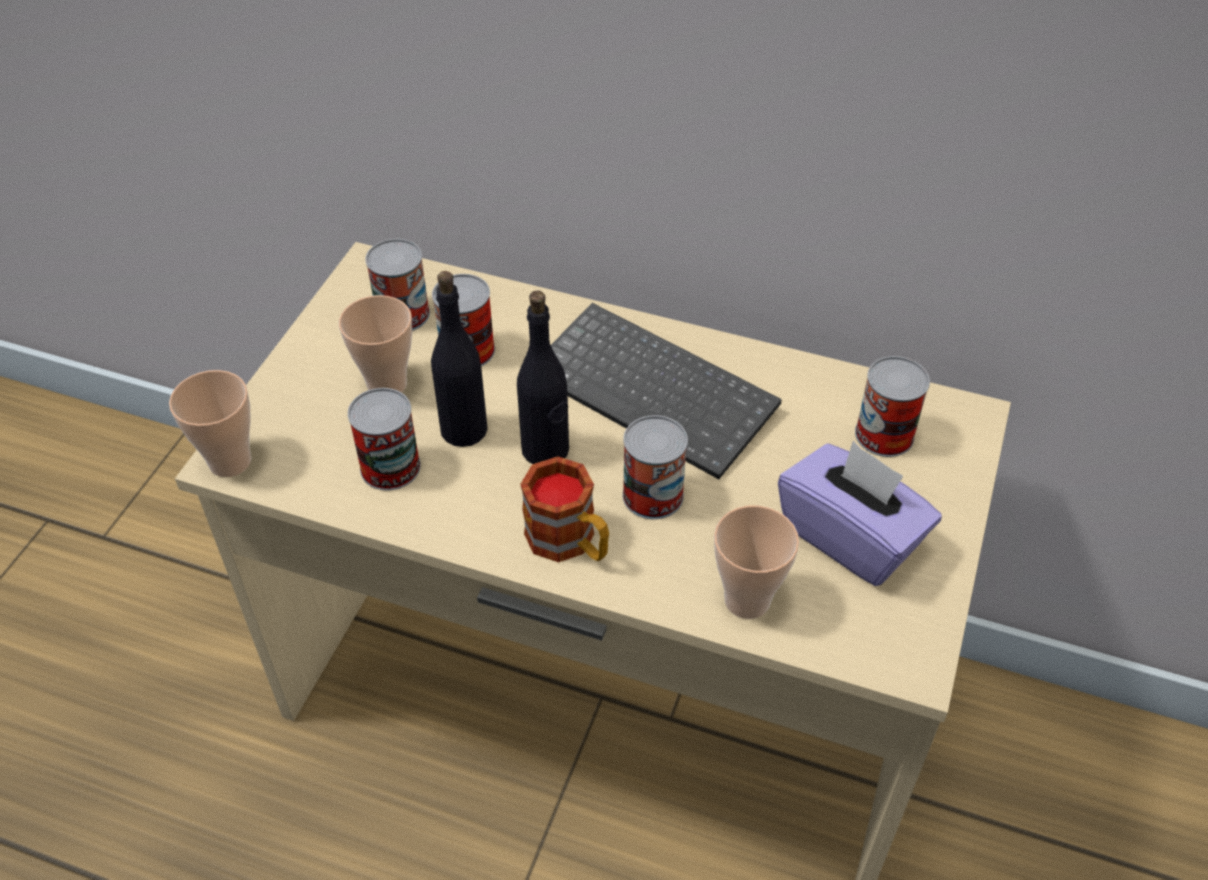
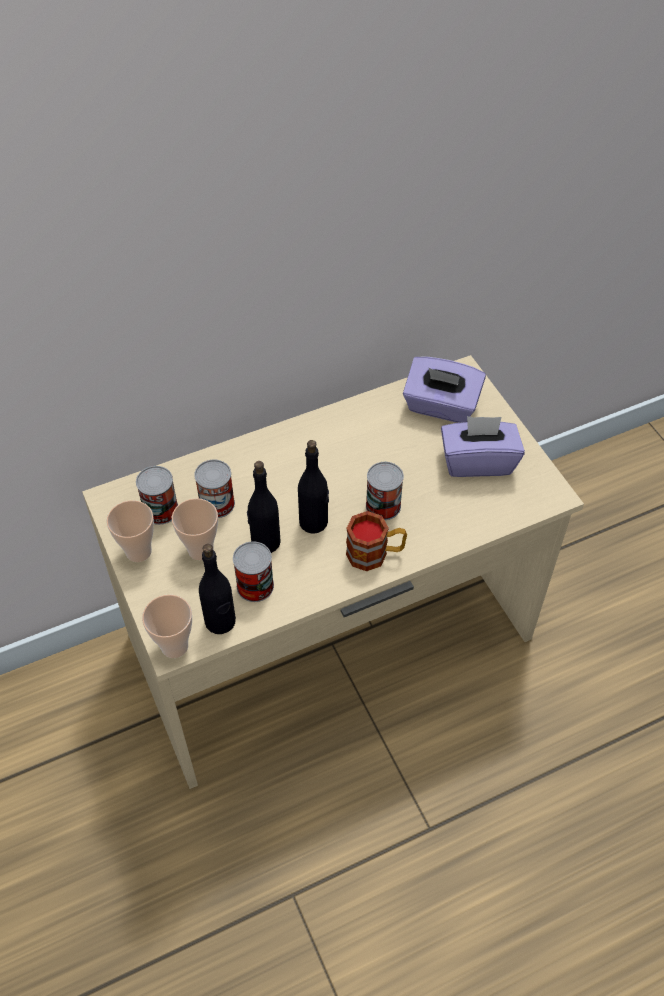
camera: 45 degrees left, 5 degrees up
(306, 475) = (220, 621): none -> black bottle
(657, 391) = (328, 457): keyboard -> none
(747, 600) = (470, 519): cup -> cup (138, 551)
(884, 434) = (441, 406): can -> purple tissue box

